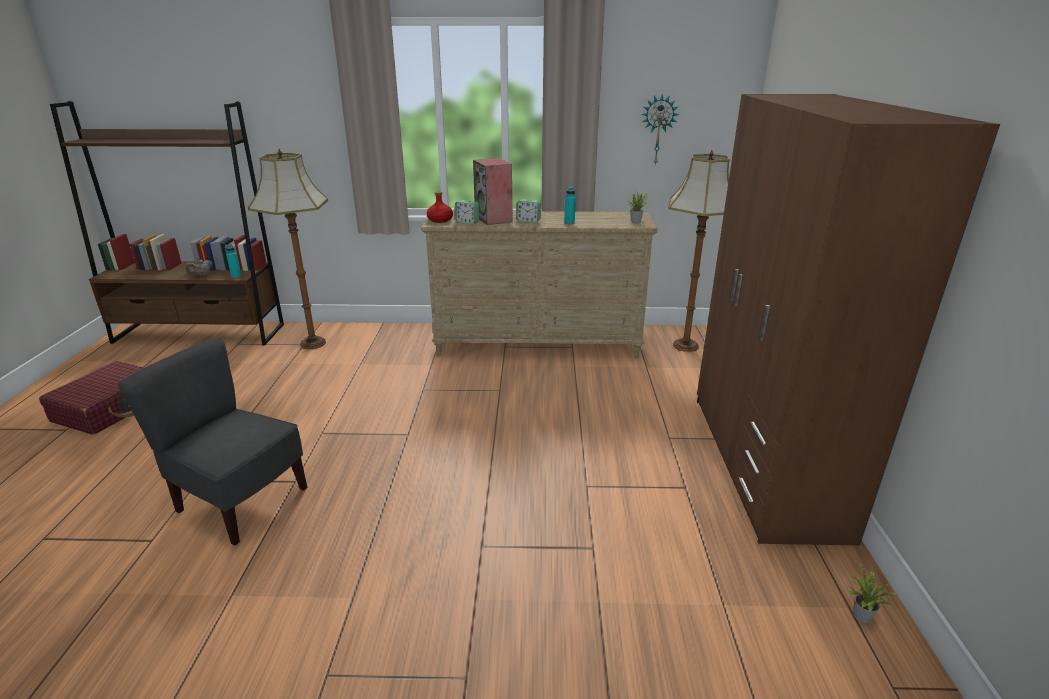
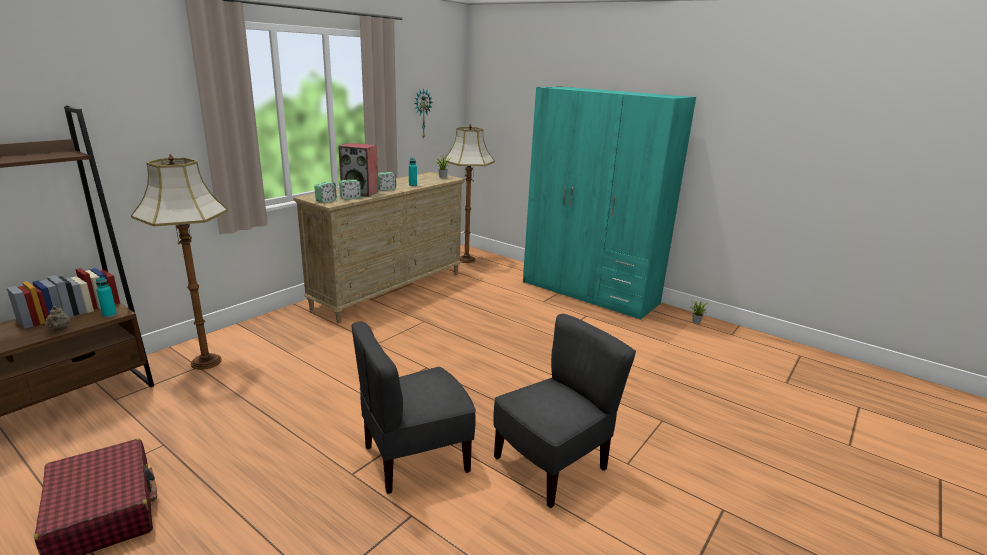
camera: 55 degrees left, 5 degrees down
(282, 602) = (552, 465): none -> grey chair
(440, 220) = (326, 201): red bottle -> alarm clock
(763, 462) = (589, 292): brown wardrobe -> turquoise wardrobe

